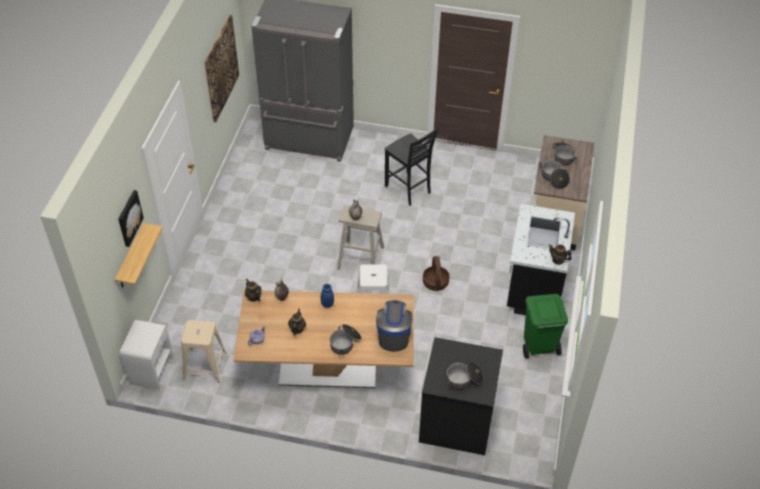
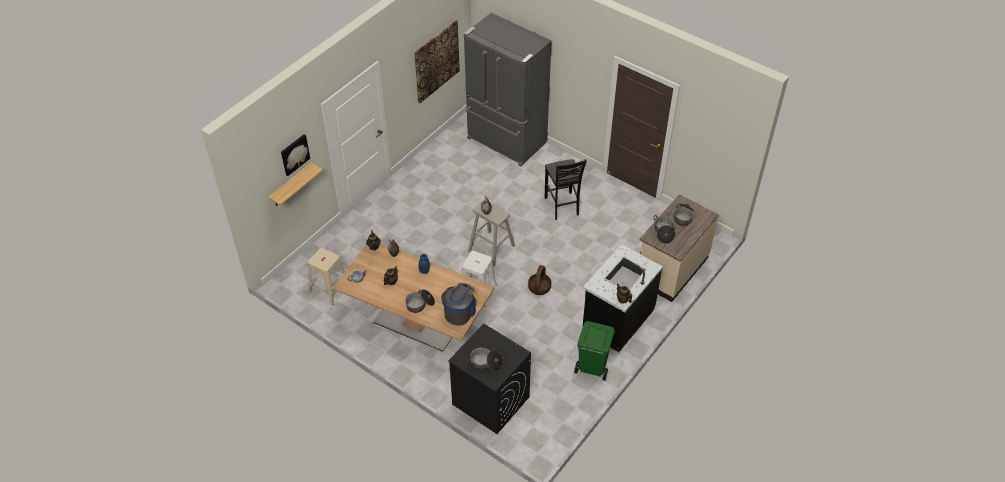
camera: 25 degrees right, 0 degrees up
(152, 369) = (290, 278): white nightstand -> none

